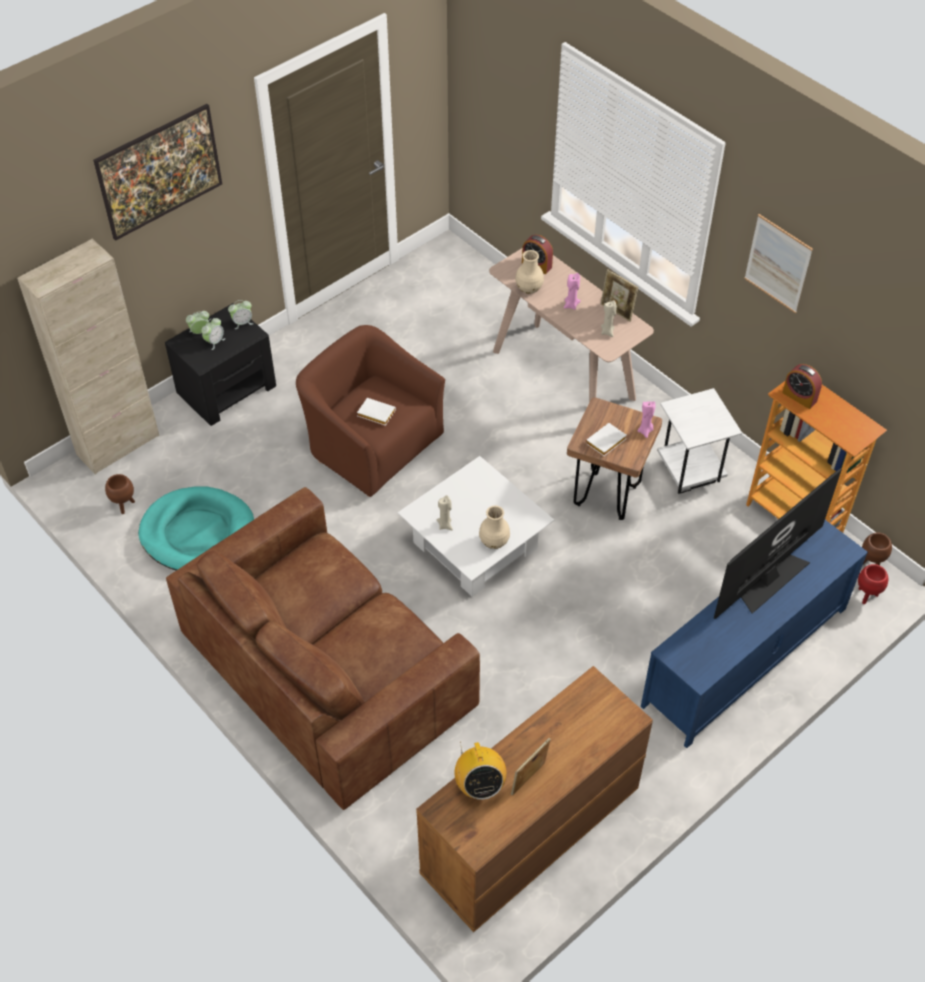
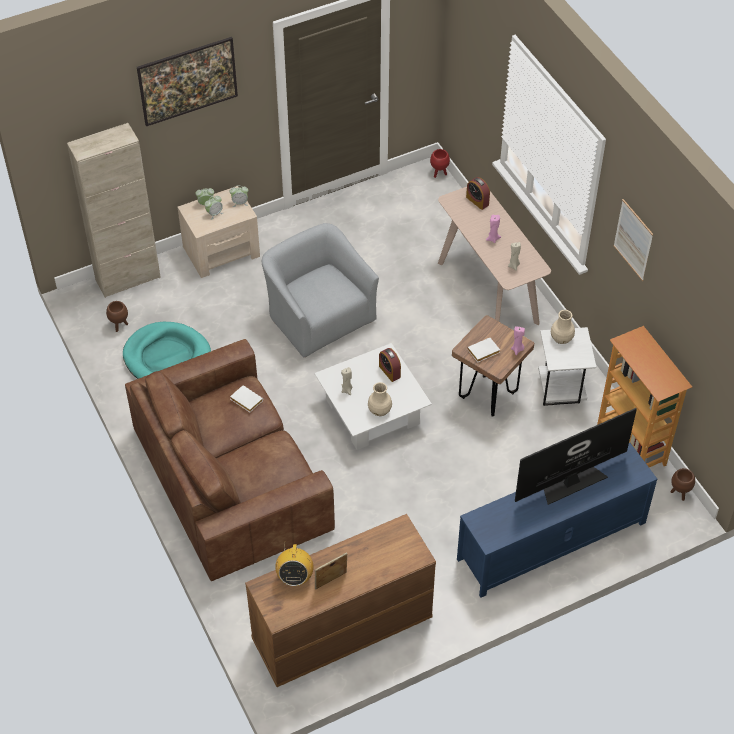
camera: 15 degrees right, 0 degrees up
(227, 389) = (222, 251): black nightstand -> beige nightstand
(372, 444) = (319, 317): brown armchair -> grey armchair
(375, 414) = (319, 294): white book -> white book (245, 400)
(528, 288) = (464, 219): beige vase -> beige vase (561, 338)
(617, 312) = (527, 251): picture frame -> none
(799, 397) = (633, 347): alarm clock -> alarm clock (389, 371)
(866, 596) = (666, 517): red planter -> red planter (439, 173)

